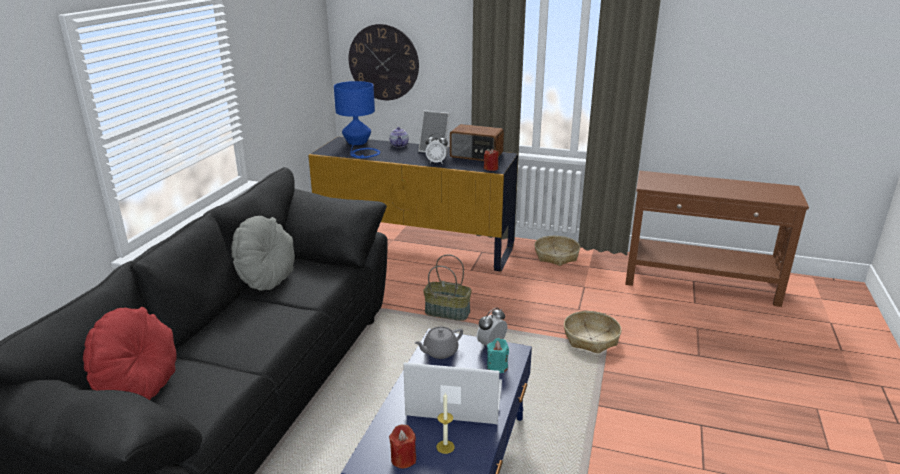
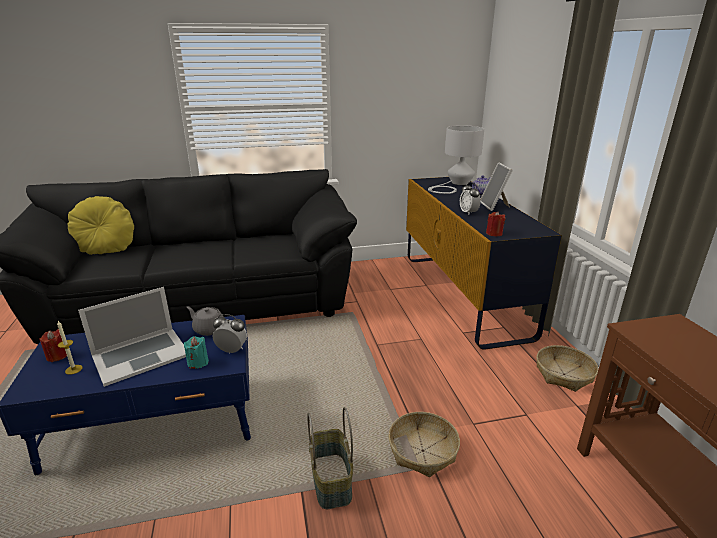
camera: 60 degrees right, 0 degrees up
(140, 392) = (107, 251): red pillow -> yellow pillow
(267, 282) = (254, 240): grey pillow -> none
(360, 146) = (453, 185): blue table lamp -> grey table lamp
(383, 62) = (509, 113): wall clock -> none
(448, 312) = (380, 344): basket -> basket (332, 481)
(455, 399) = (141, 355): laptop -> laptop turned 75 degrees clockwise
(476, 155) = (516, 221): radio -> none

